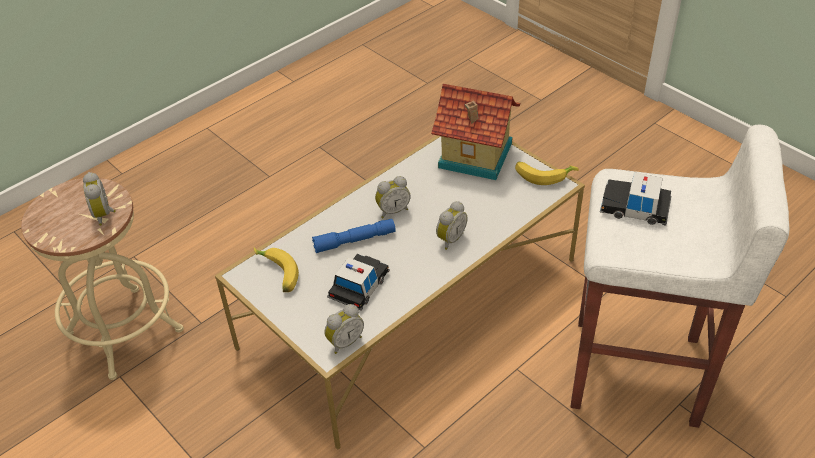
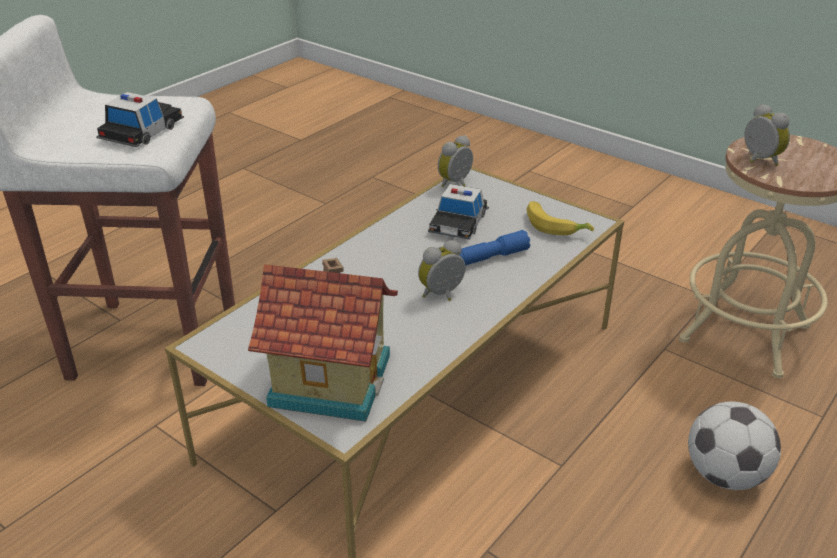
camera: 170 degrees right, 10 degrees down
(230, 225) = (724, 475): none -> football
(449, 239) = (362, 269): alarm clock -> none
(543, 175) = (224, 356): banana -> none
(635, 207) = (142, 131): toy car -> toy car turned 75 degrees counterclockwise

